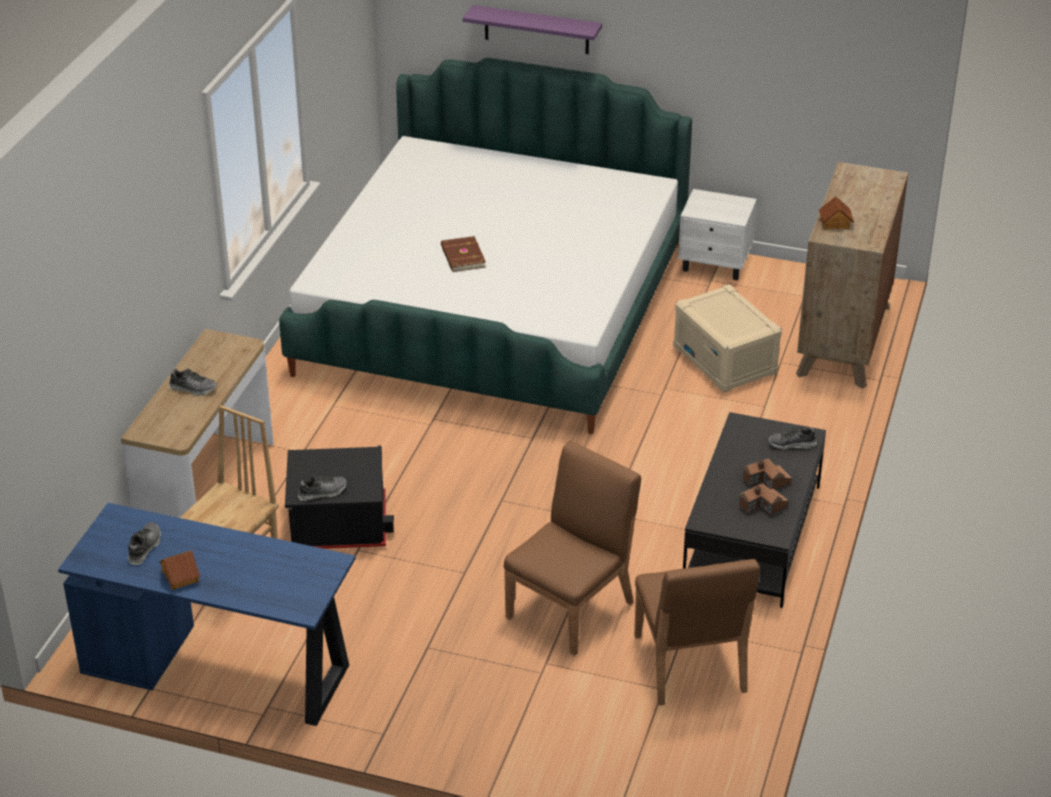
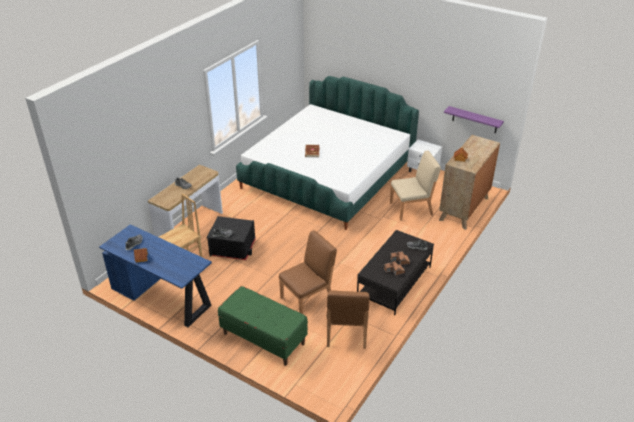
camera: 15 degrees right, 0 degrees up
(507, 716) = (263, 338): none -> green bench
(536, 30) = (362, 67): purple shelf -> purple shelf (474, 120)
(725, 360) = (412, 209): beige storage box -> beige chair

